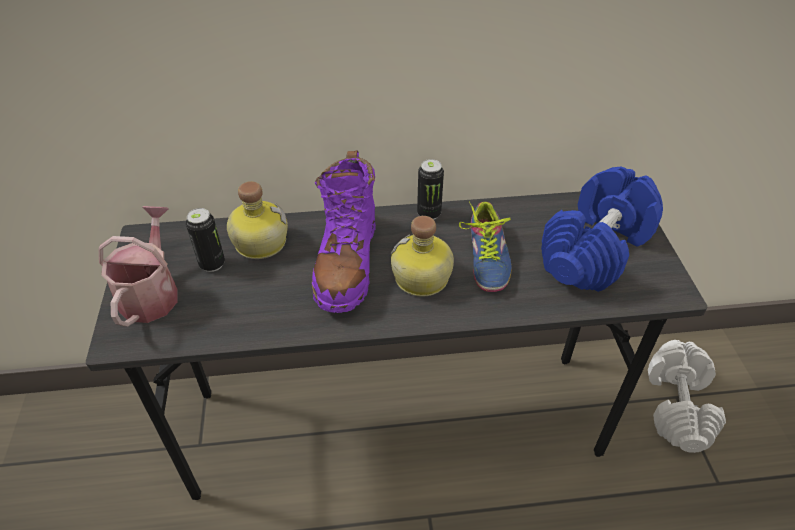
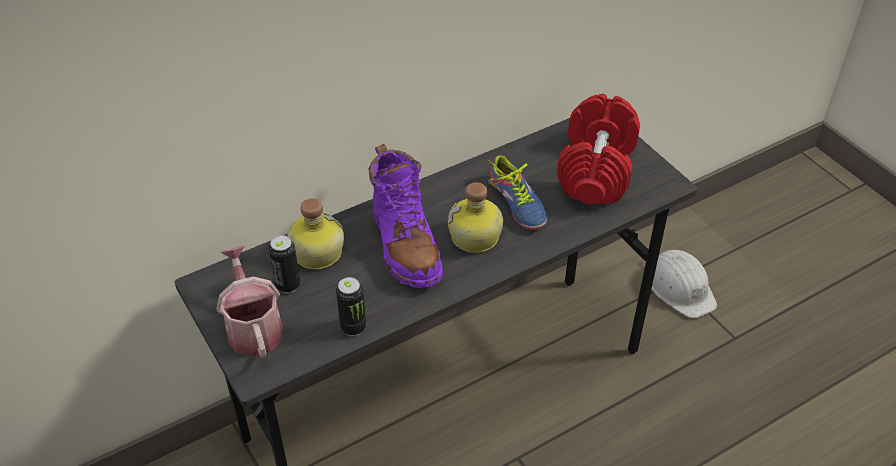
camera: 25 degrees left, 0 degrees up
(429, 213) = (447, 180): can -> can (353, 327)
(594, 249) = (596, 168): blue dumbbell -> red dumbbell
(678, 406) = (679, 287): white dumbbell -> white hard hat

